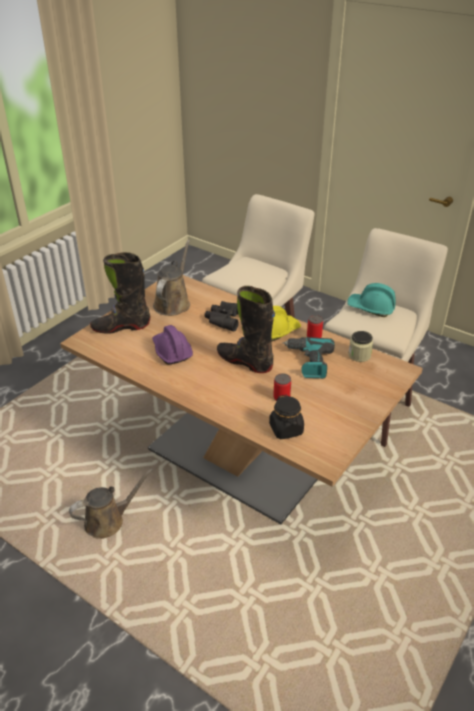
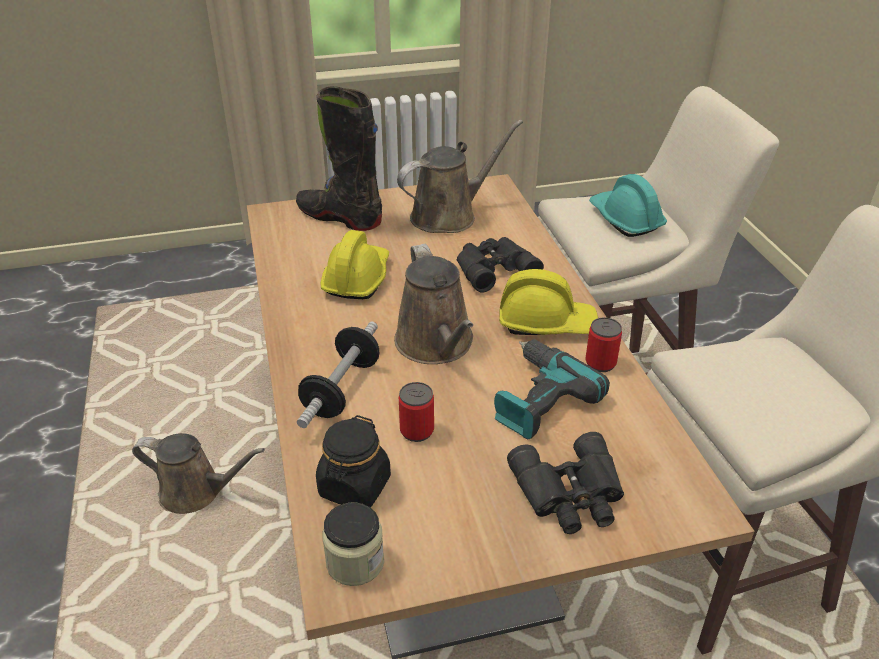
camera: 40 degrees right, 0 degrees up
(171, 351) = (357, 278): purple hard hat -> yellow hard hat
(231, 399) = (341, 389): none -> dumbbell
(245, 362) = (436, 345): black boot -> brown watering can
(359, 355) = (646, 436): jar -> jar (355, 562)
(359, 388) = (570, 494): none -> black binoculars
(371, 308) = (774, 365): turquoise hard hat -> turquoise hard hat (625, 219)

